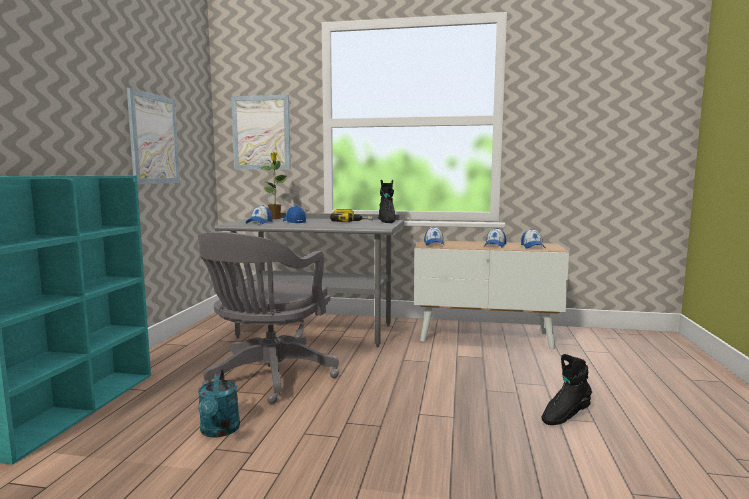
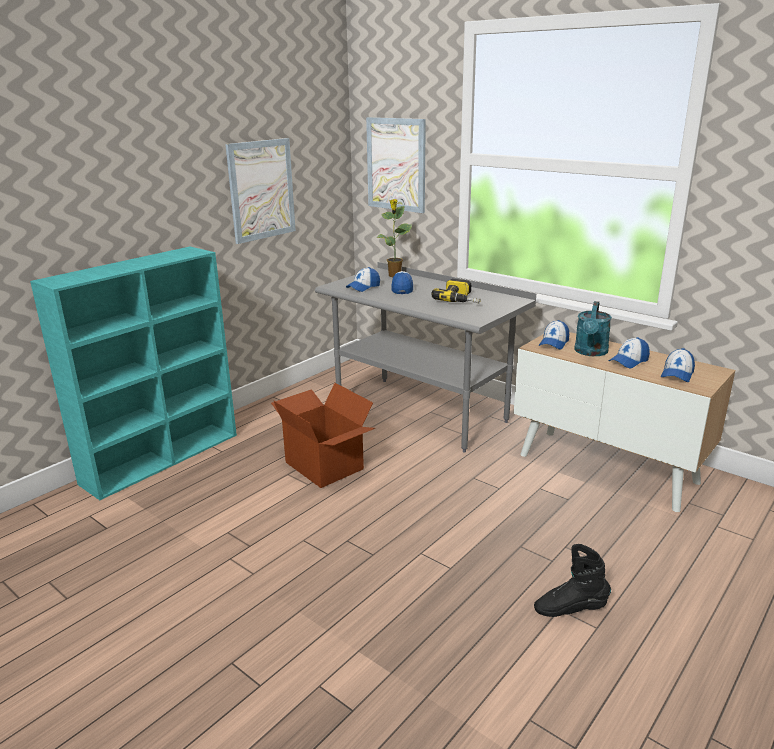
camera: 30 degrees right, 15 degrees up
(219, 431) = (242, 515): turquoise watering can -> turquoise watering can (590, 352)
(268, 378) = (325, 465): grey office chair -> cardboard box
(386, 221) = (505, 303): black boot -> none

